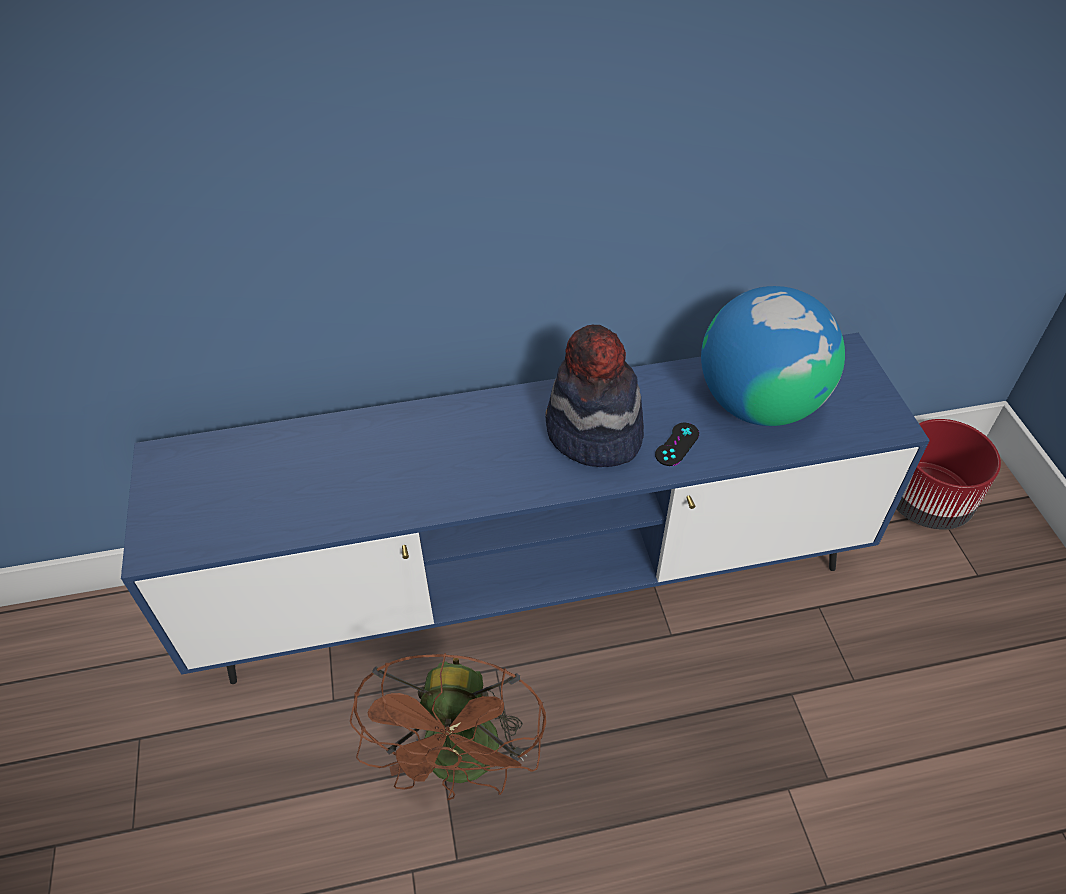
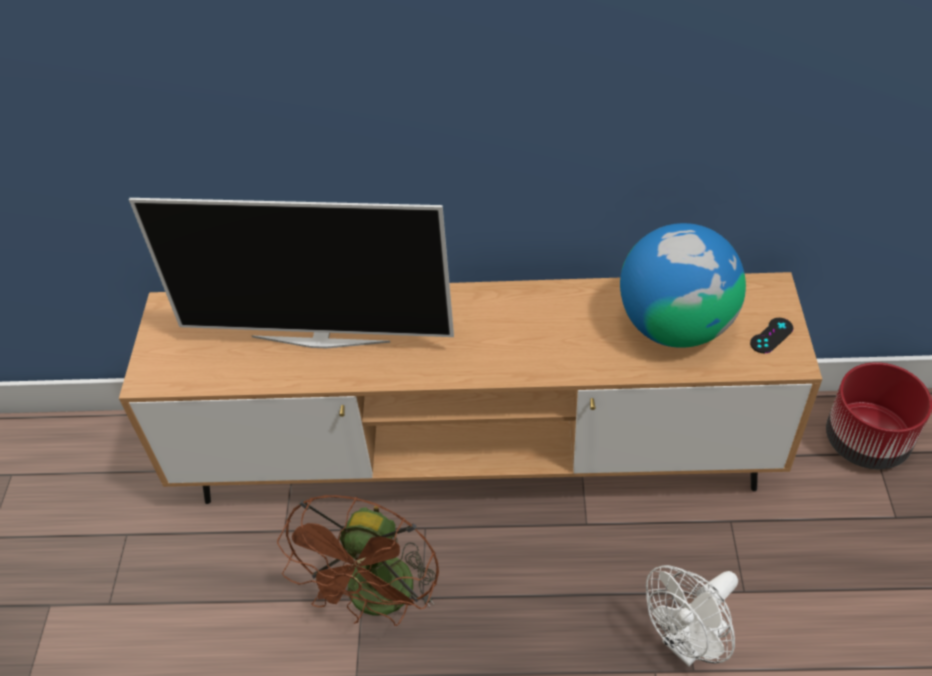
camera: 15 degrees right, 0 degrees up
(362, 469) = (321, 337): none -> television
(533, 582) = (475, 459): blue tv stand -> brown tv stand
(593, 433) = (520, 333): hat -> none
(677, 444) = (590, 352): black game controller -> black game controller (771, 335)
(813, 749) = (688, 643): none -> white fan

